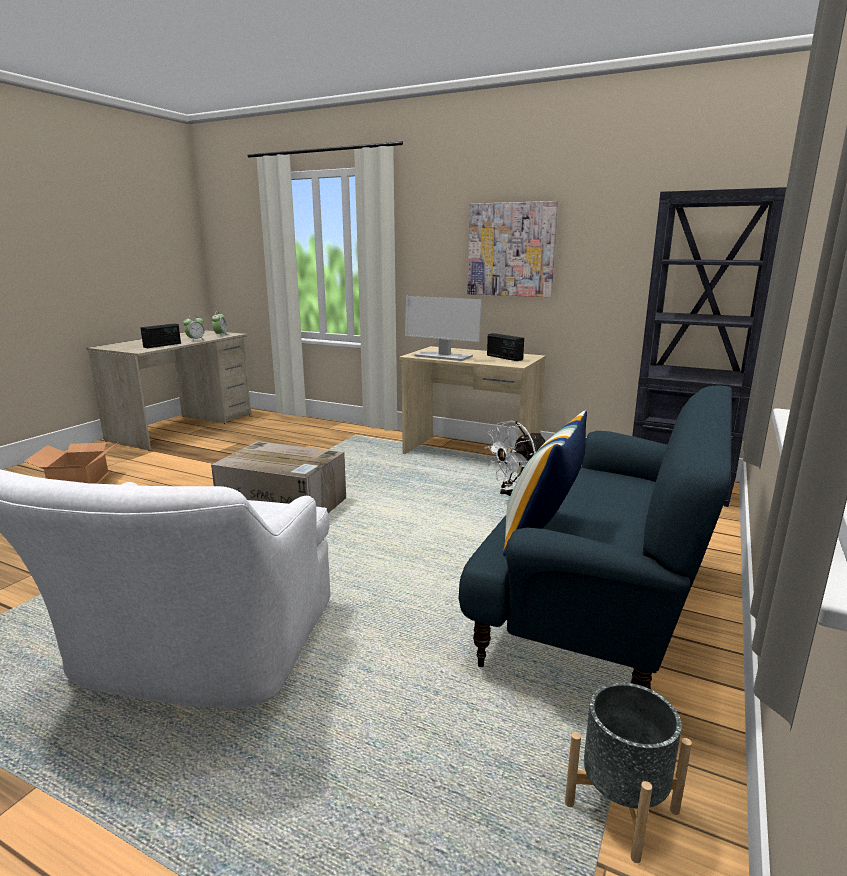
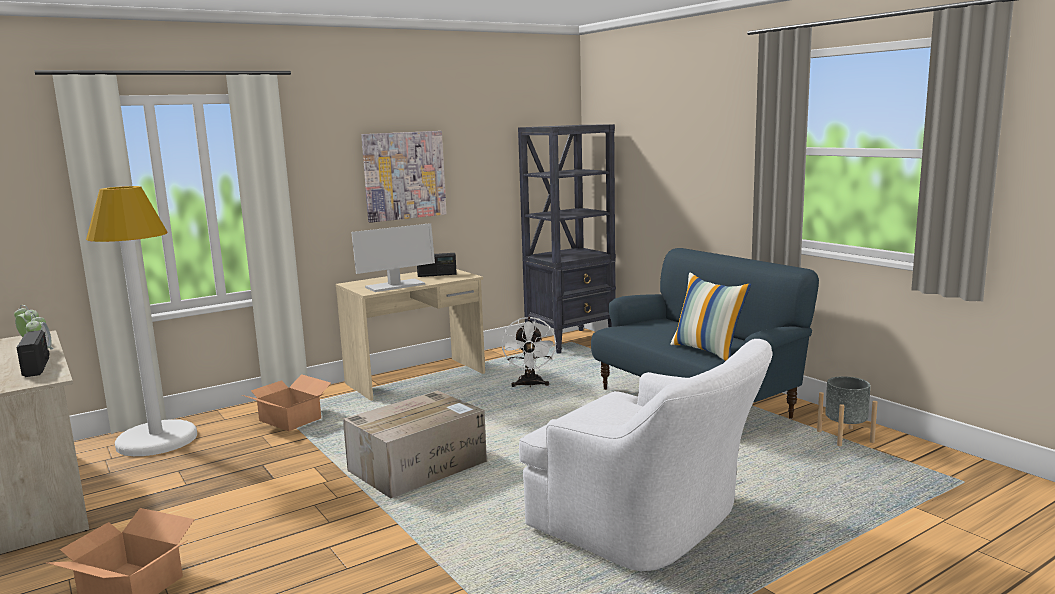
camera: 60 degrees left, 5 degrees down
(281, 425) = (157, 440): none -> white floor lamp
(343, 443) = (290, 419): none -> cardboard box

